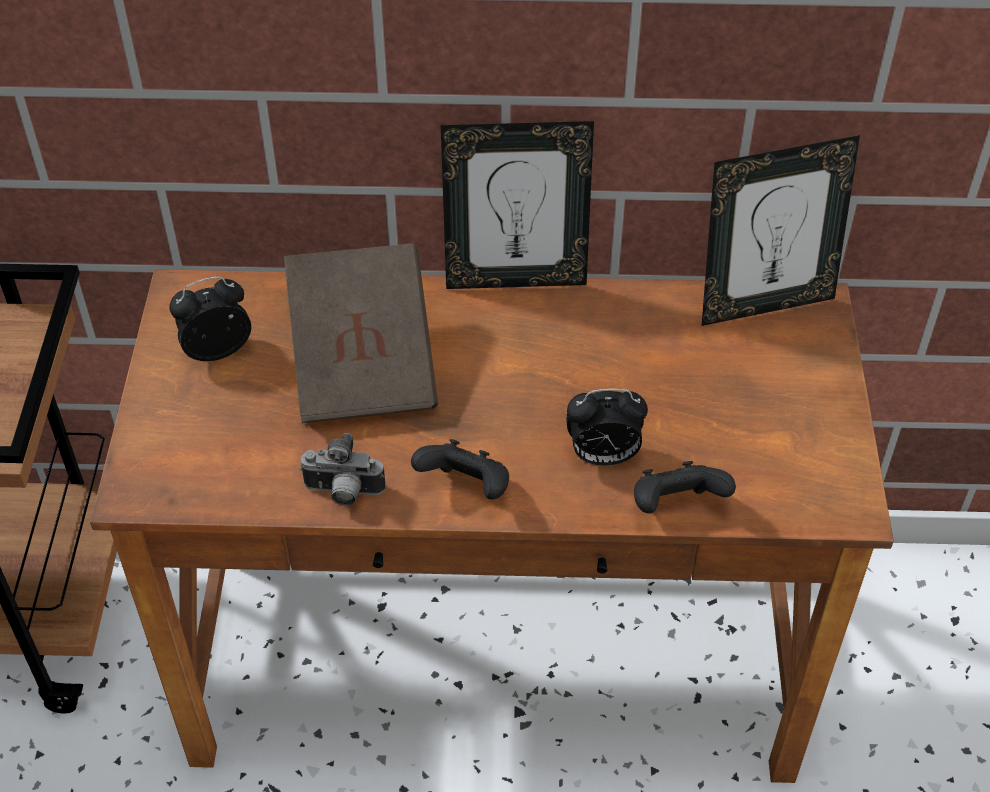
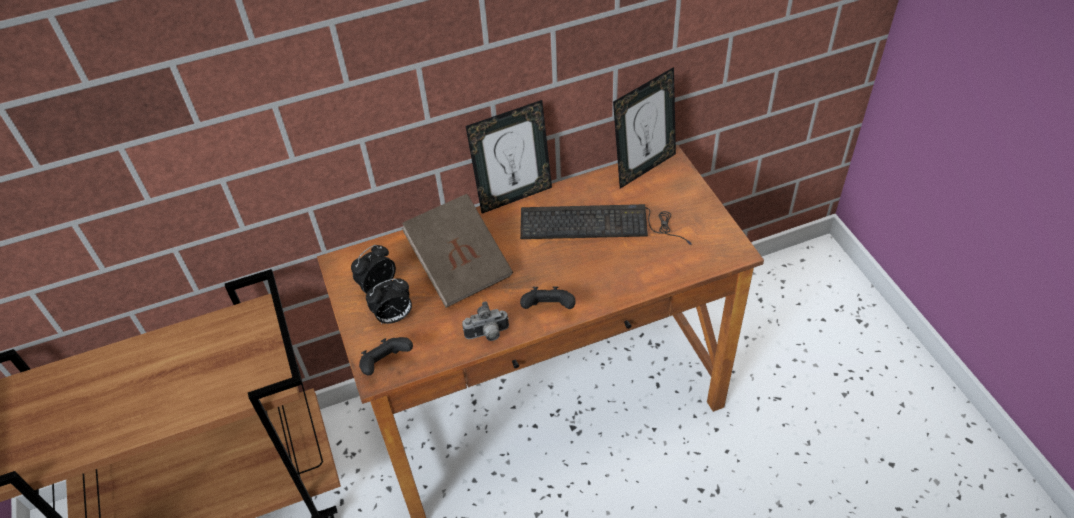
camera: 20 degrees left, 0 degrees up
(603, 456) = (607, 269): alarm clock -> alarm clock (394, 317)
(633, 375) = (600, 224): none -> keyboard
(676, 506) = (655, 280): black game controller -> black game controller (386, 364)

